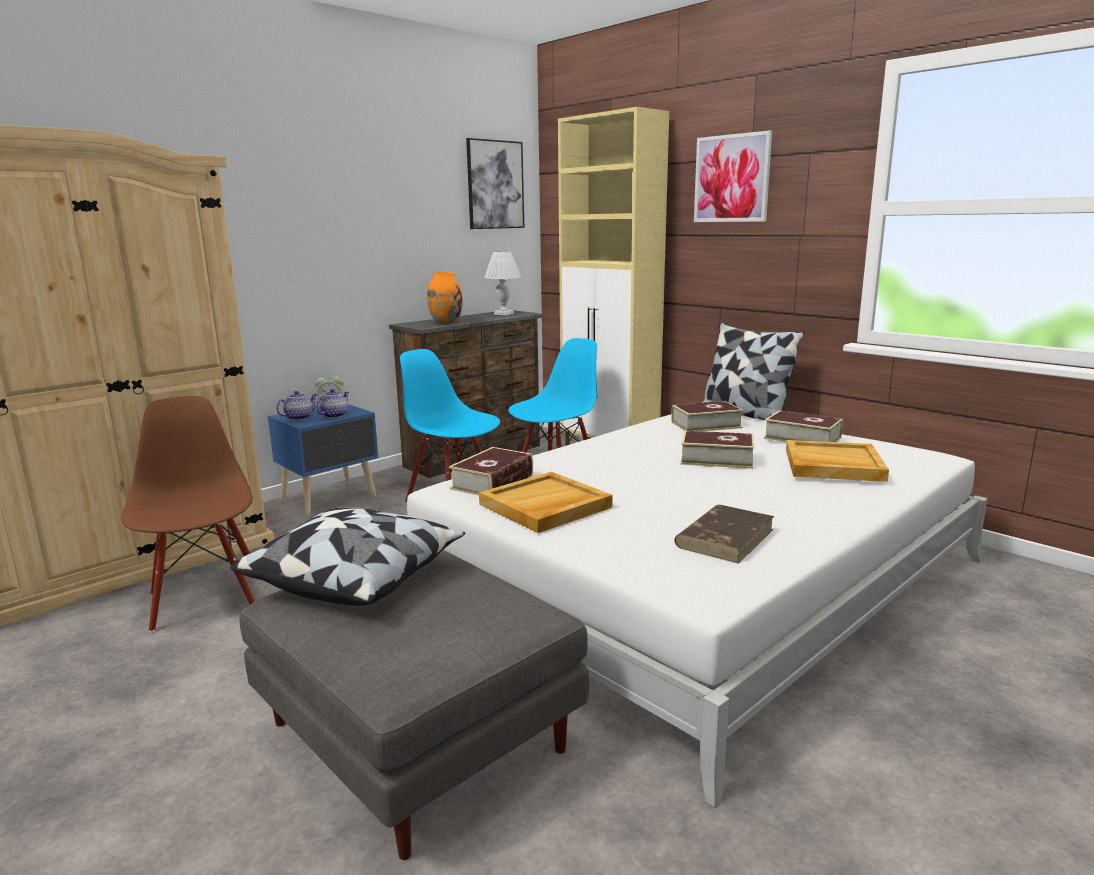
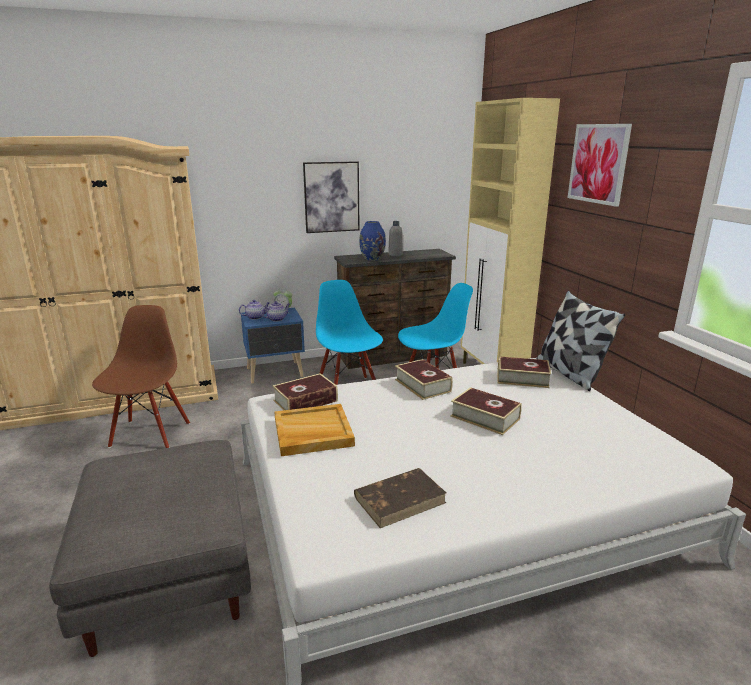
camera: 25 degrees right, 5 degrees up
(357, 578) = (149, 461): pillow -> none
(446, 322) = (372, 258): orange vase -> blue vase
(467, 317) = (395, 254): none -> grey bottle
(495, 185) = (435, 151): picture -> picture (331, 197)
(504, 314) = (426, 253): white table lamp -> none
(802, 438) = (583, 412): book -> book (422, 385)
(832, 465) = (572, 449): beige tray -> none

